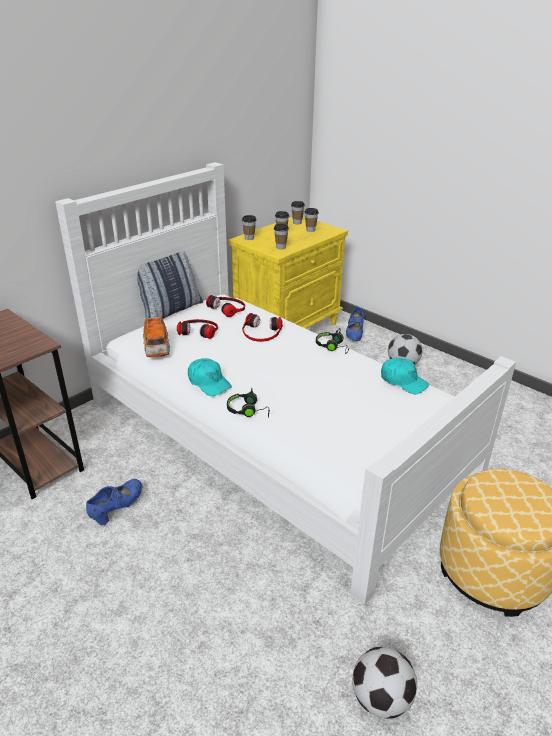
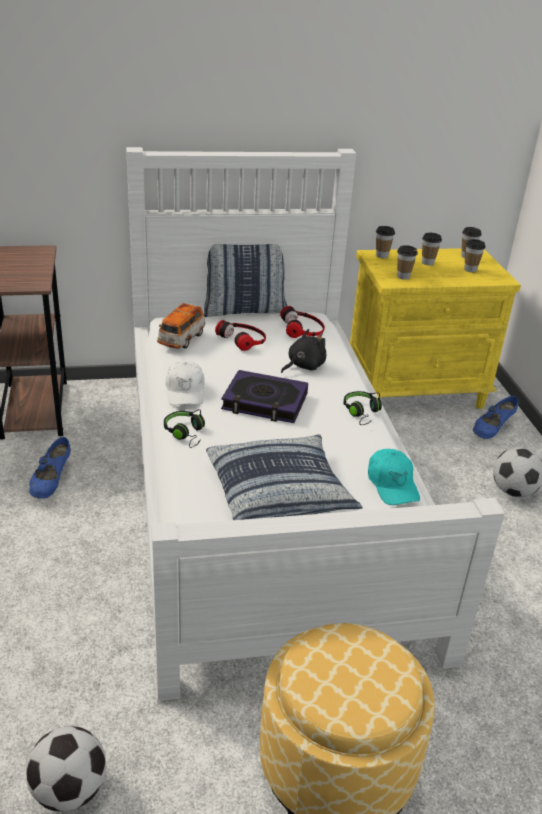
camera: 35 degrees right, 0 degrees up
(117, 508) = (51, 483): blue shoe -> blue shoe turned 120 degrees clockwise
(209, 383) = (185, 391): turquoise cap -> white cap
(261, 332) = (303, 366): headphones -> black plush toy
(269, 366) = (264, 402): none -> book
(353, 418) = (279, 492): none -> pillow

